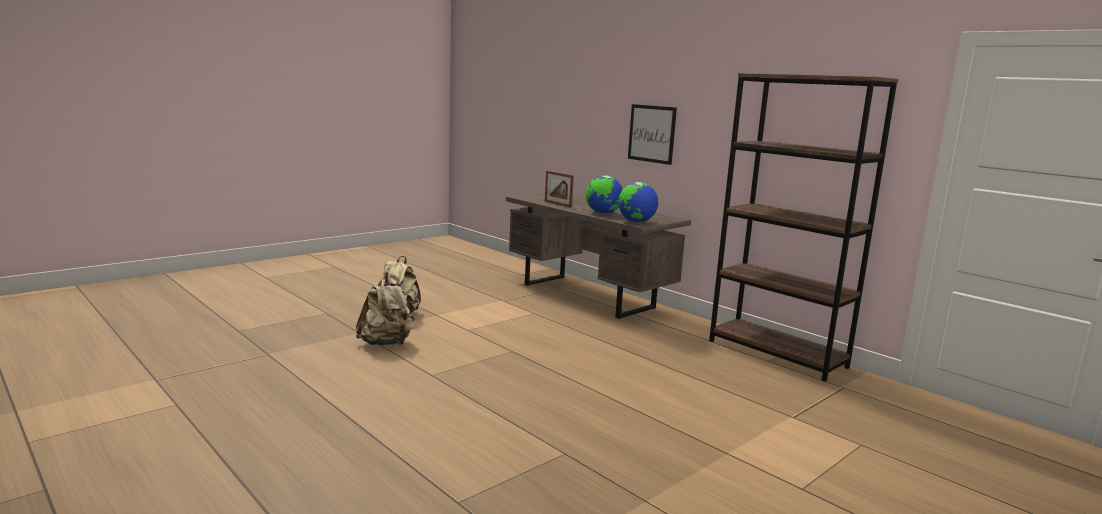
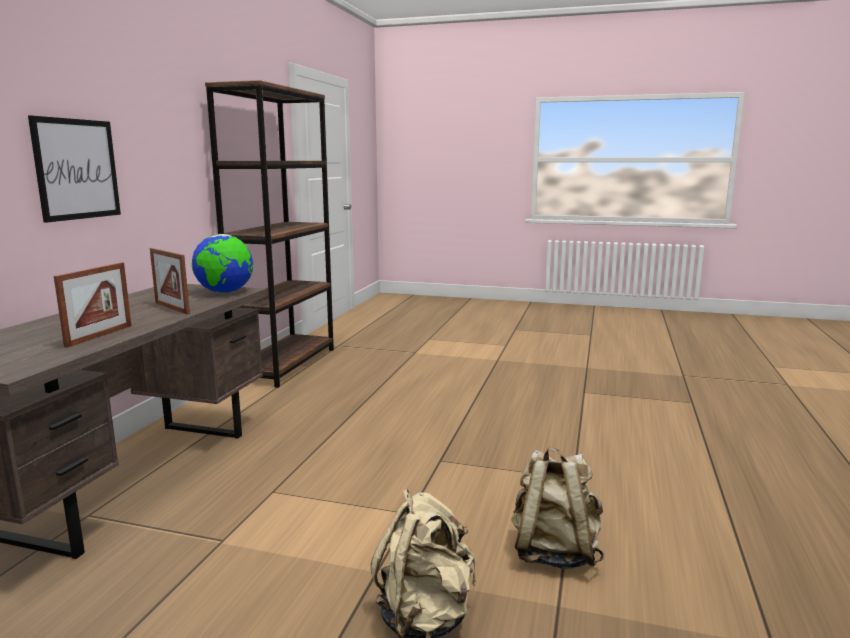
camera: 120 degrees left, 0 degrees up
(603, 213) = (172, 308): globe -> picture frame

